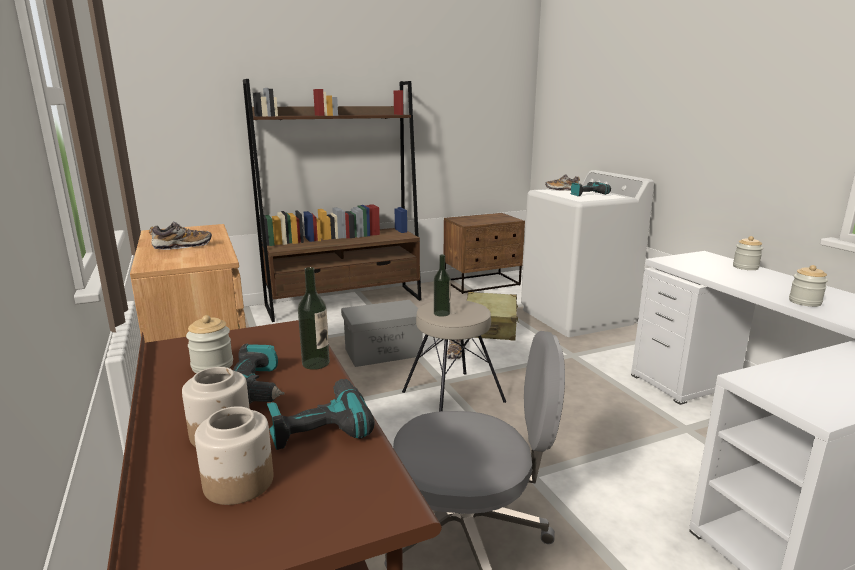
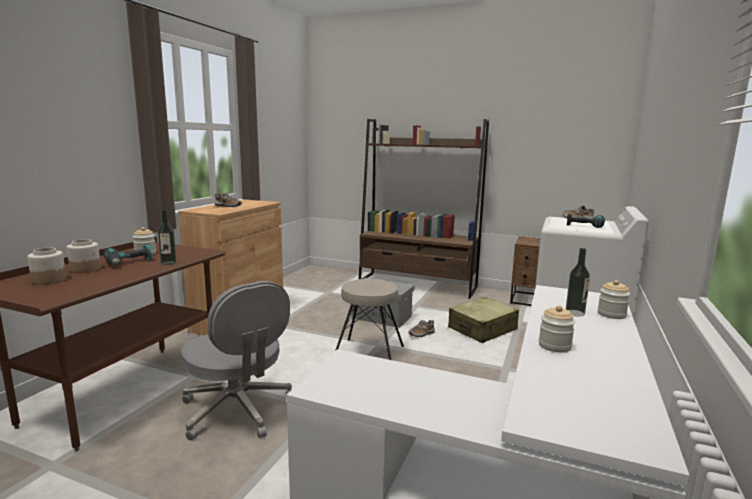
camera: 45 degrees right, 5 degrees down
(319, 425) = (105, 277): power drill -> none
(441, 313) = (356, 284): bottle -> bottle (575, 313)

